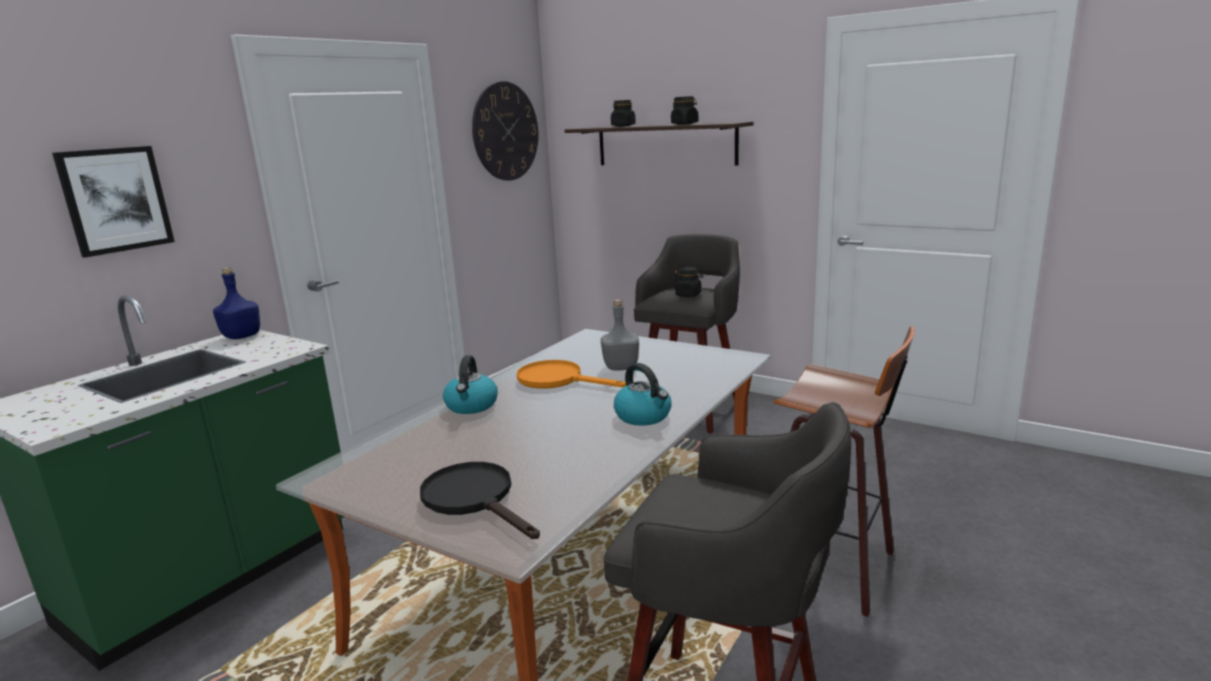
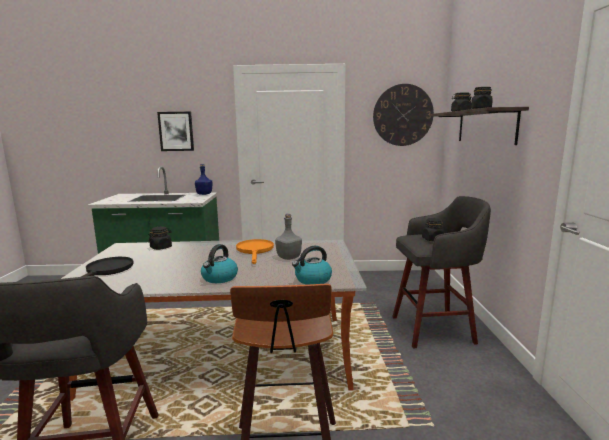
camera: 55 degrees right, 5 degrees down
(410, 441) = (161, 247): none -> black jar
(472, 406) = (207, 246): kettle -> kettle (312, 280)

